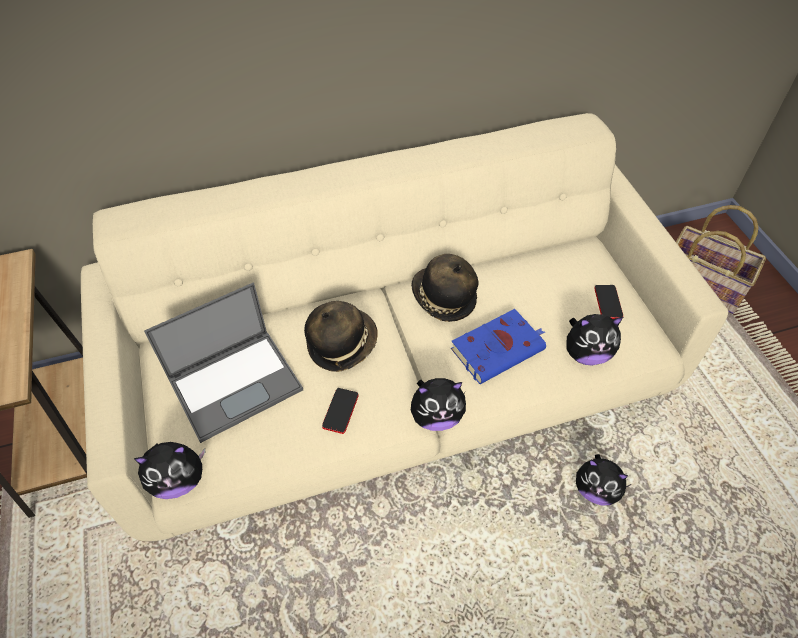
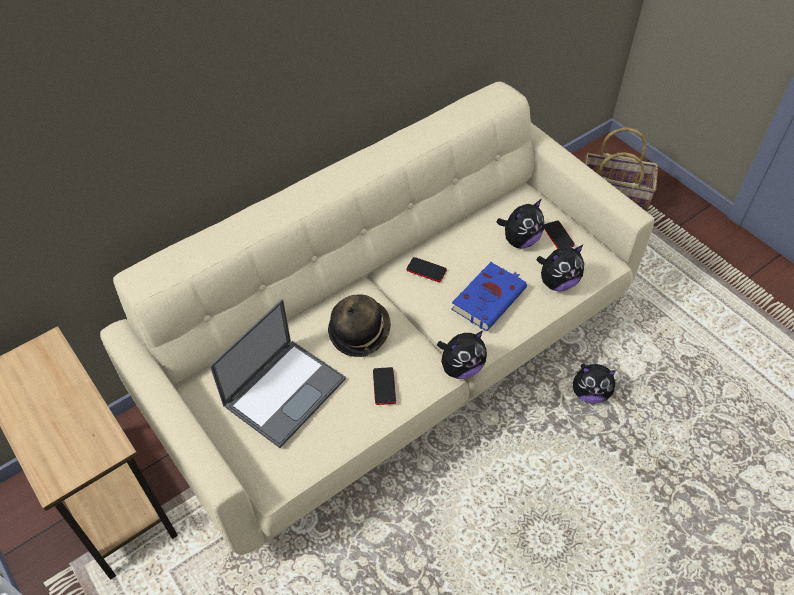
camera: 20 degrees left, 0 degrees up
(179, 480) = (274, 485): plush toy -> plush toy (520, 240)
(443, 299) = (426, 270): hat -> phone

